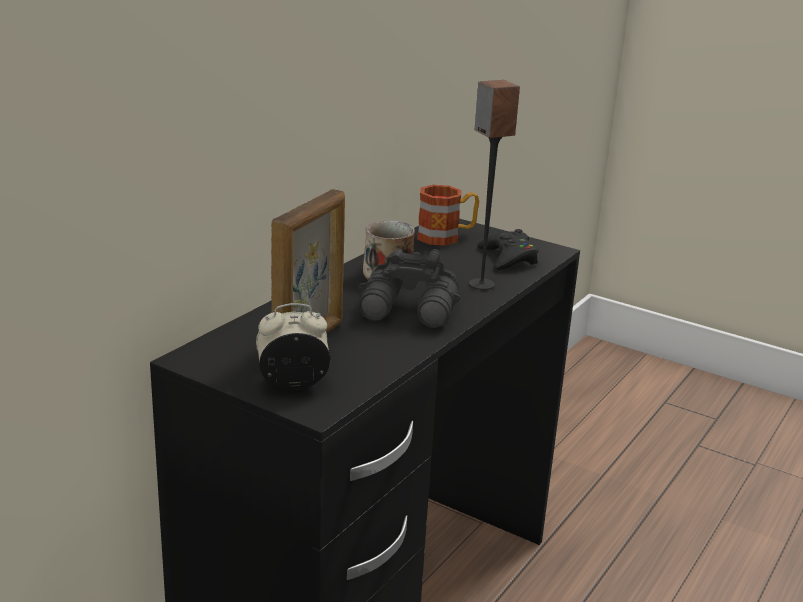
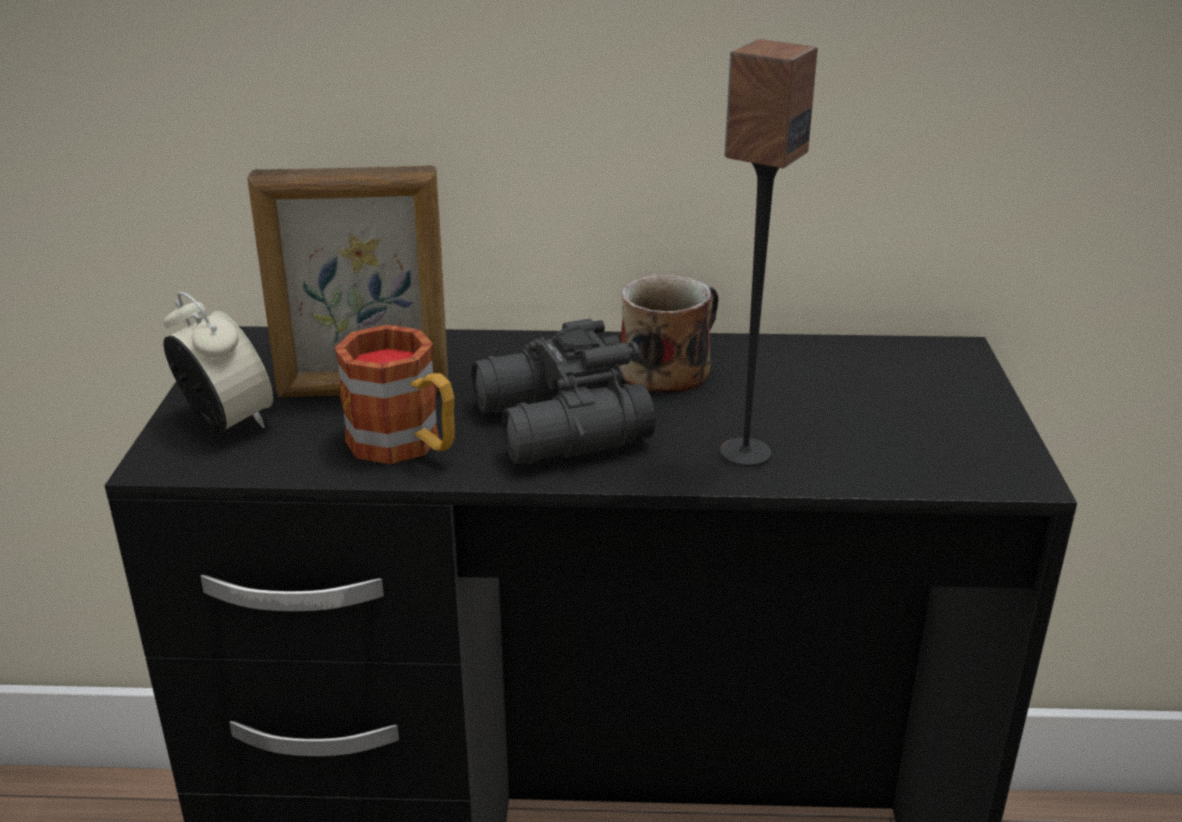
camera: 60 degrees right, 5 degrees up
(446, 236) = (892, 368): mug -> mug (407, 446)
(508, 258) = (899, 443): black game controller -> none

